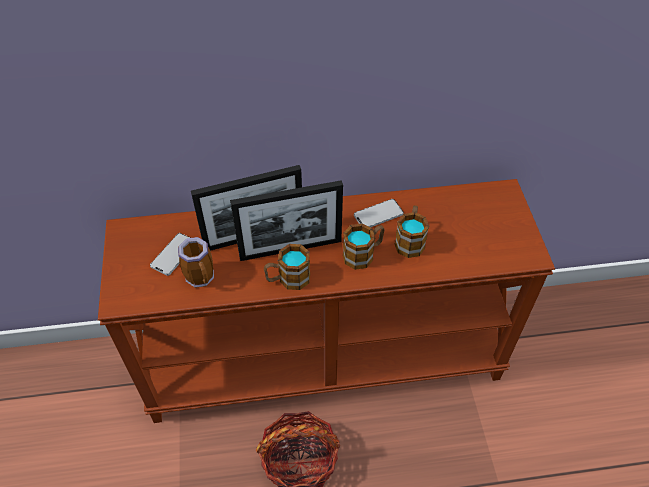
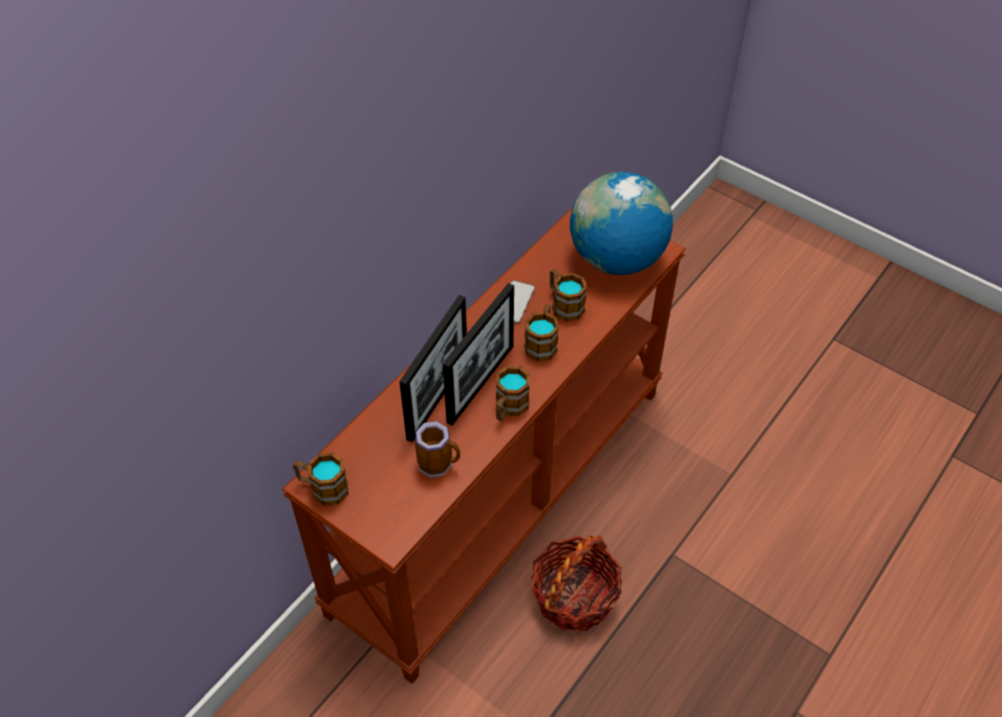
camera: 45 degrees left, 0 degrees up
(125, 237) = (322, 488): none -> mug
(174, 254) = (388, 466): phone -> none
(488, 237) = (616, 258): none -> globe

